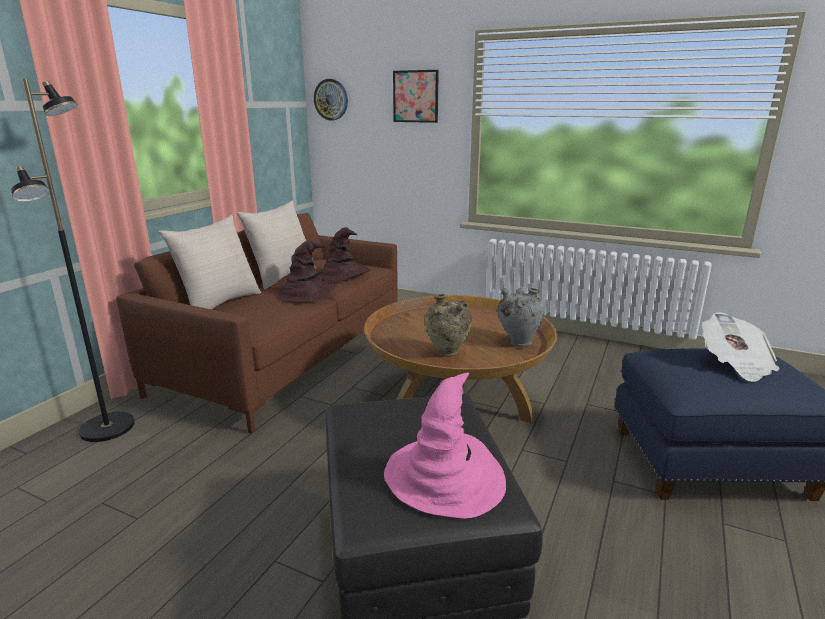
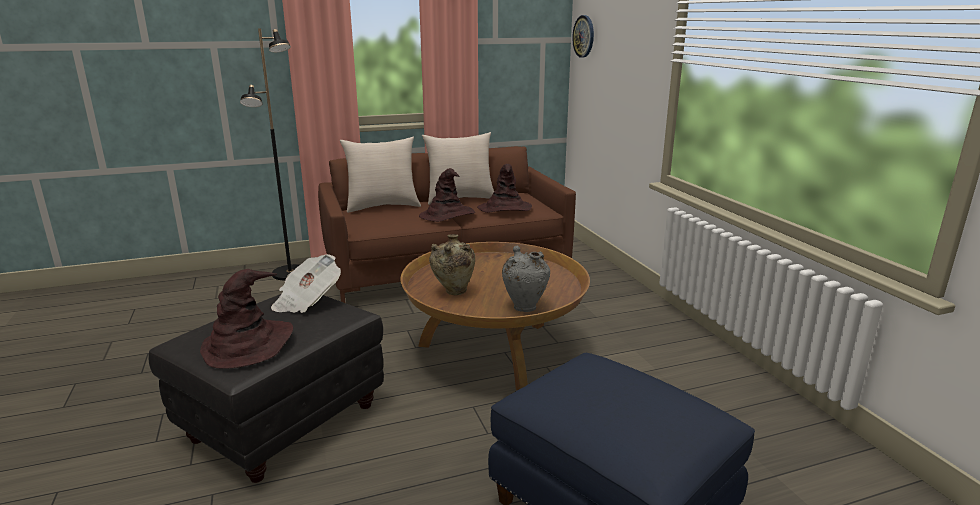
camera: 45 degrees right, 0 degrees up
(415, 96) = (636, 36): picture -> none
(445, 477) = (247, 345): pink hat -> brown hat
(735, 364) = (625, 399): newspaper -> newspaper (307, 301)

